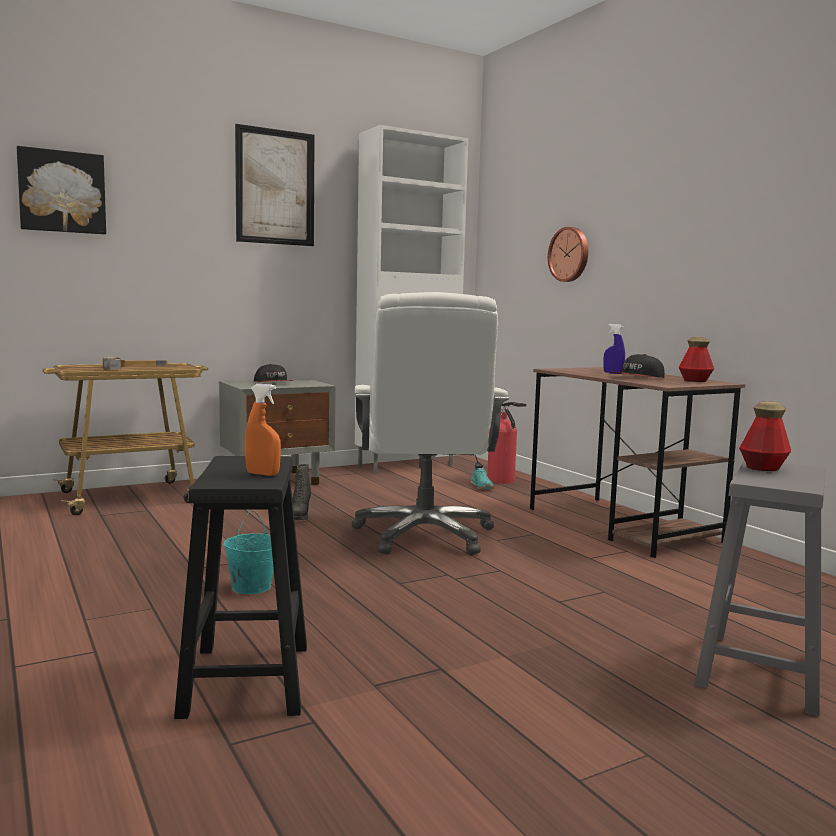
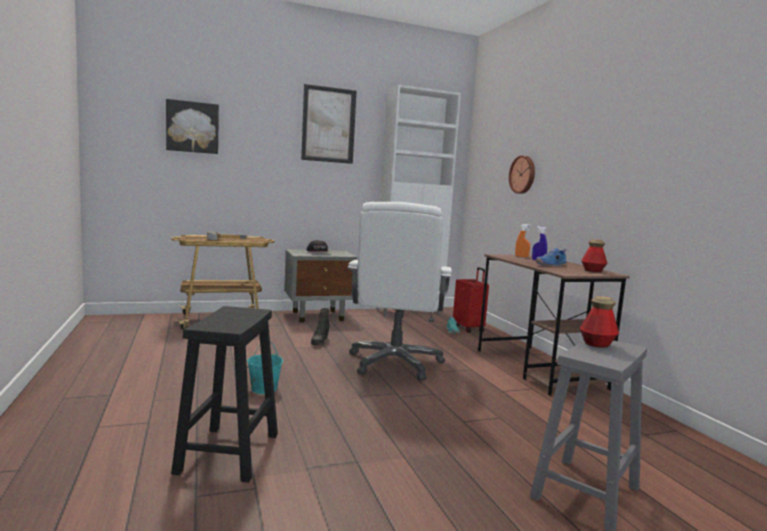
camera: 10 degrees right, 0 degrees up
(262, 474) = (239, 322): orange spray bottle -> orange spray bottle (521, 256)
(502, 481) = (469, 328): fire extinguisher -> red suitcase
(637, 377) = (551, 266): cap -> blue shoe

